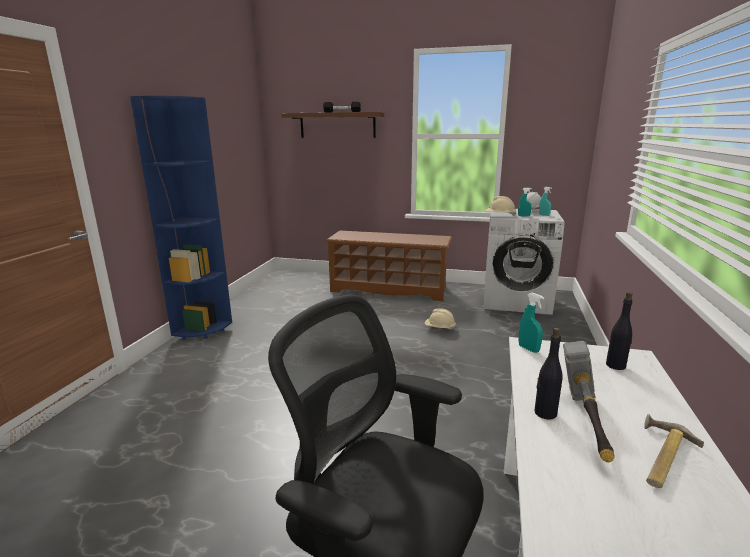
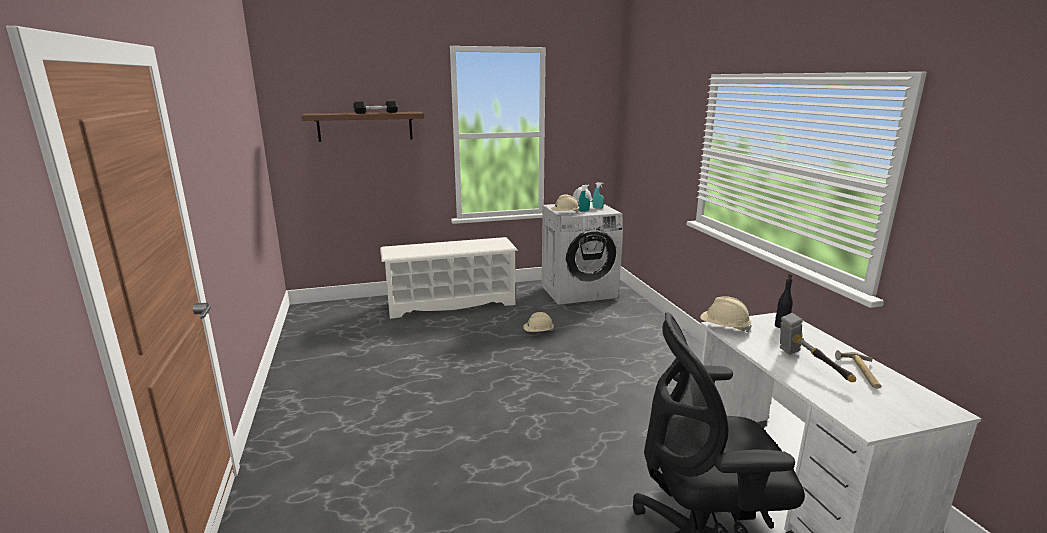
camera: 30 degrees left, 0 degrees up
(203, 333) = (290, 401): blue bookcase -> none
(389, 289) = (451, 303): brown shoe rack -> white shoe rack
(528, 349) = (724, 328): turquoise spray bottle -> beige hard hat
(545, 413) = (785, 367): black bottle -> none

